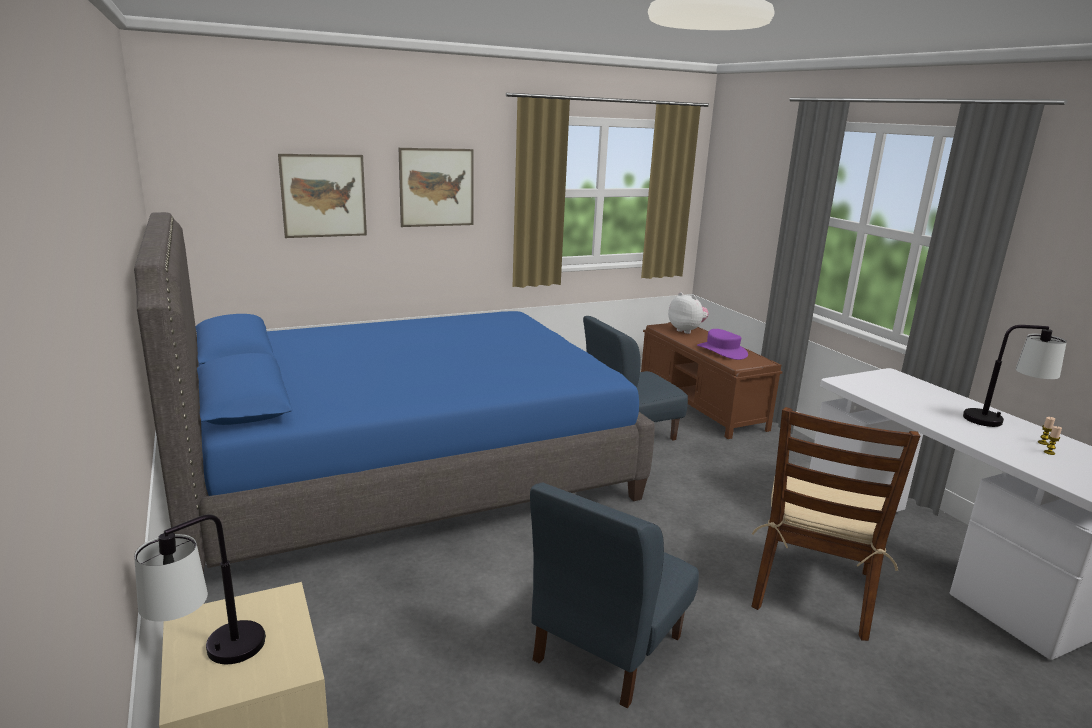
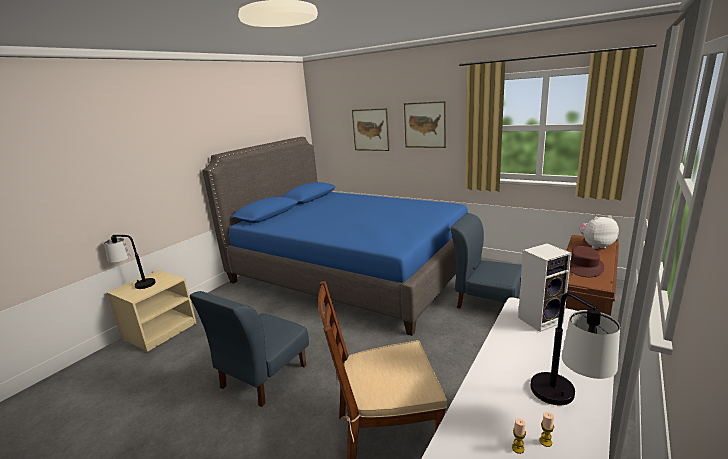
camera: 60 degrees right, 0 degrees up
(606, 648) = (263, 376): blue chair -> blue chair turned 60 degrees counterclockwise
(686, 330) = (595, 246): plush toy -> plush toy turned 105 degrees counterclockwise
(722, 351) = (583, 267): purple hat -> brown hat
(873, 385) = (541, 319): none -> speaker

